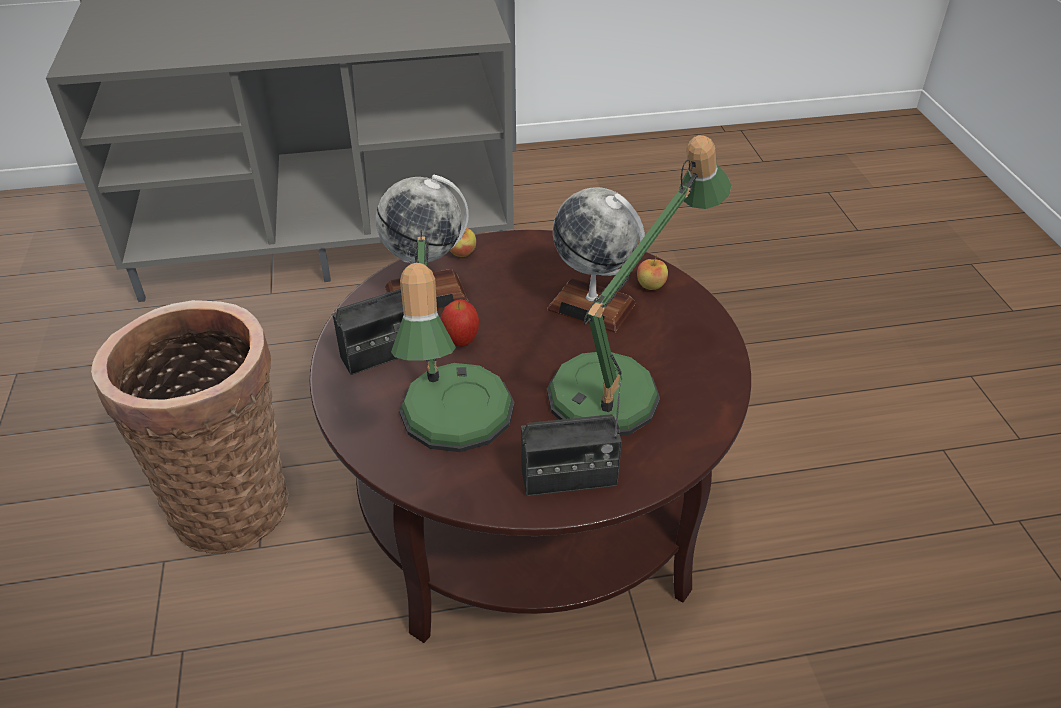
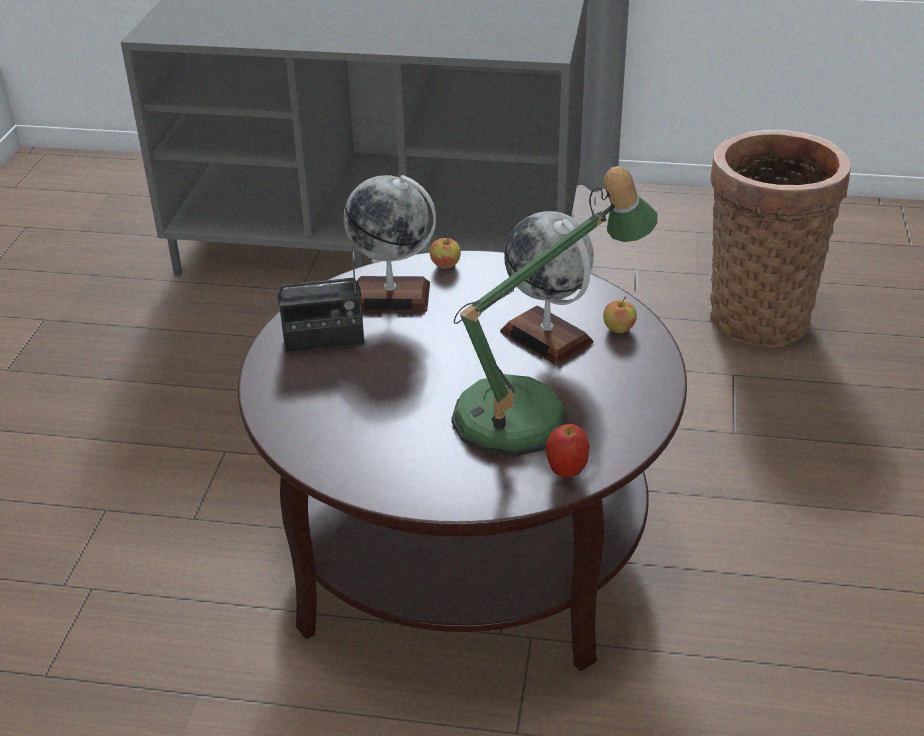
camera: 20 degrees right, 5 degrees down
(230, 500) = (183, 471): basket -> basket (758, 314)
(453, 426) = (354, 414): table lamp -> none
(461, 342) = (401, 344): apple -> apple (566, 472)
(569, 478) = (436, 480): radio -> none

